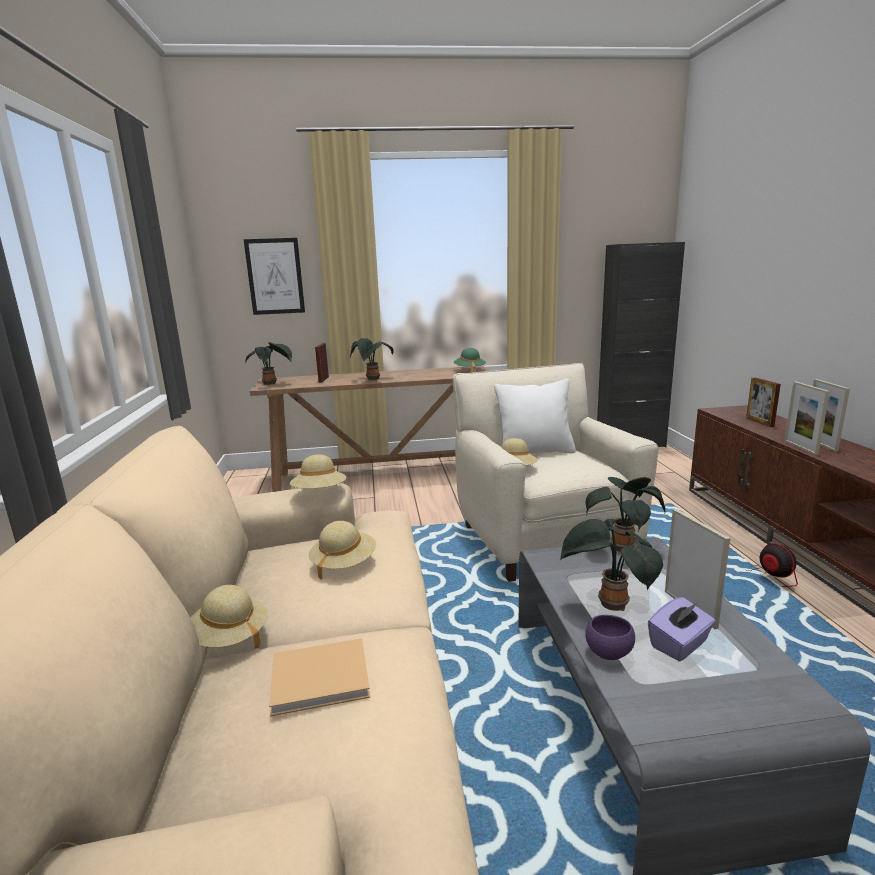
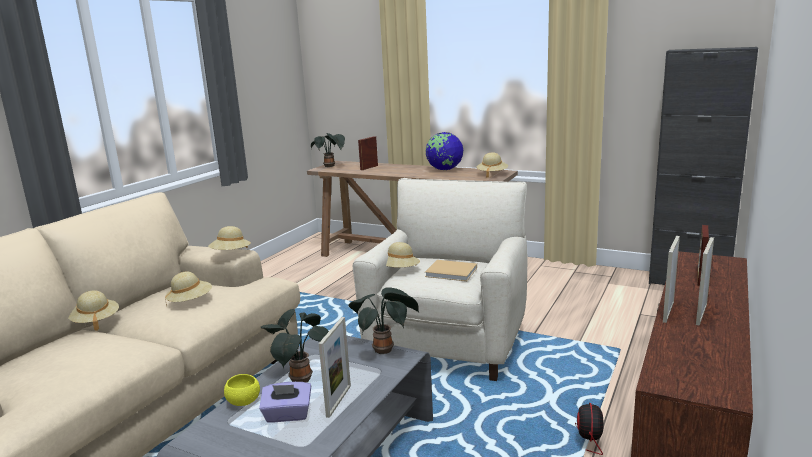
camera: 35 degrees right, 0 degrees up
(275, 276) = (354, 76): picture -> none
(323, 678) = (85, 351): beige book -> beige book (452, 272)
(373, 379) = (400, 172): potted plant -> none
(413, 372) = (444, 170): none -> globe
(469, 370) = (492, 174): green hat -> beige hat
(535, 452) = (450, 260): white pillow -> none
(609, 653) = (243, 402): purple bowl -> yellow bowl

